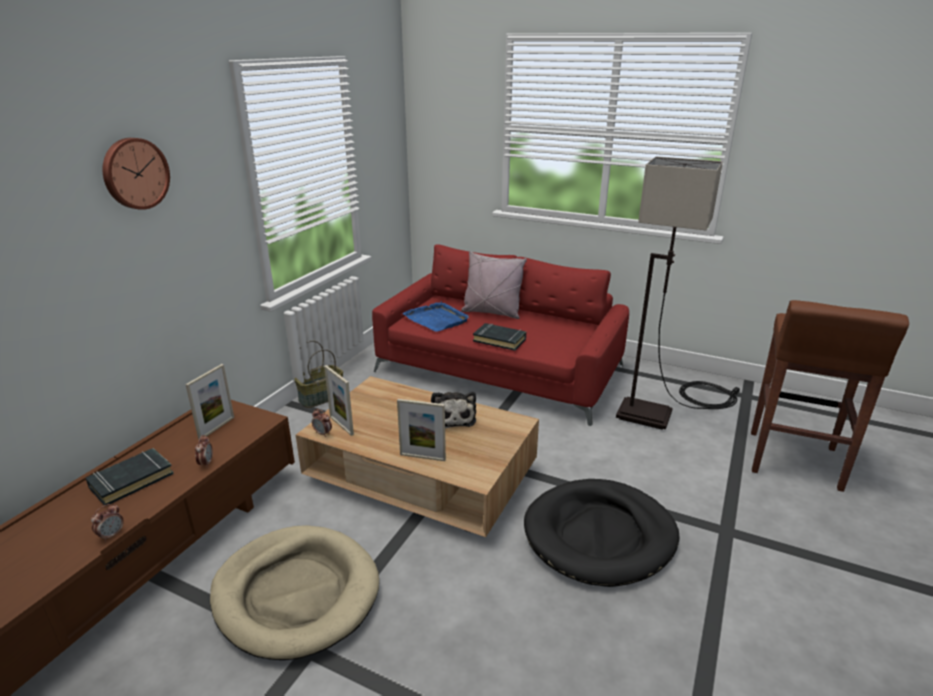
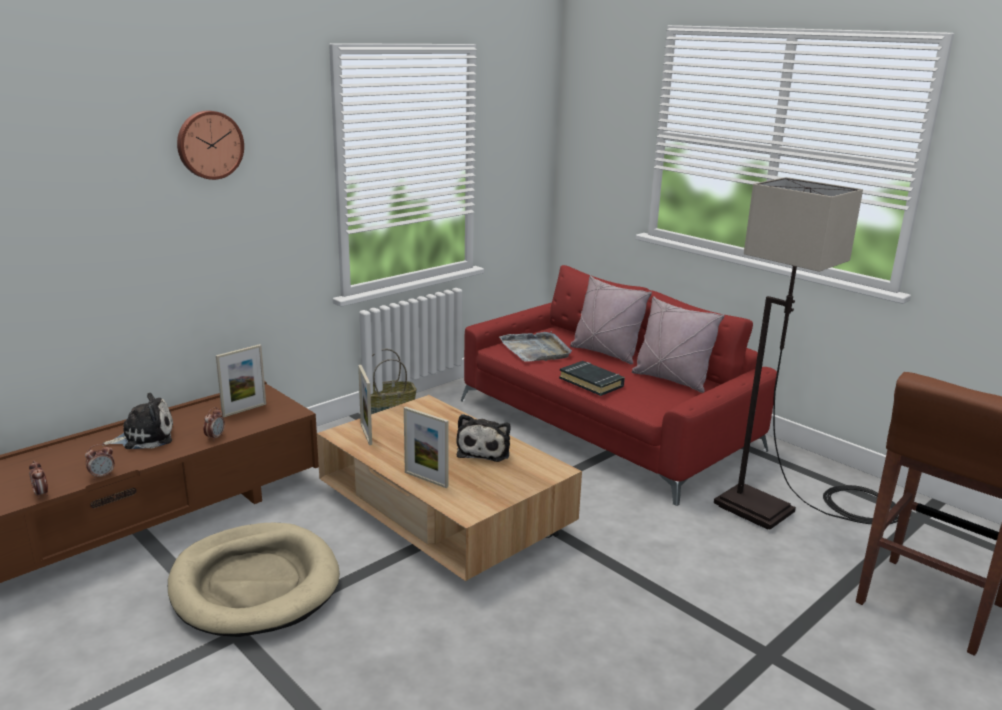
camera: 20 degrees right, 5 degrees down
(131, 480) = (145, 437): black book -> plush toy
(323, 433) = (343, 437): alarm clock -> alarm clock (41, 494)
(437, 319) = (536, 349): blue tray -> grey tray
(555, 327) = (671, 380): none -> purple pillow
(600, 535) = (603, 617): black dog bed -> none

